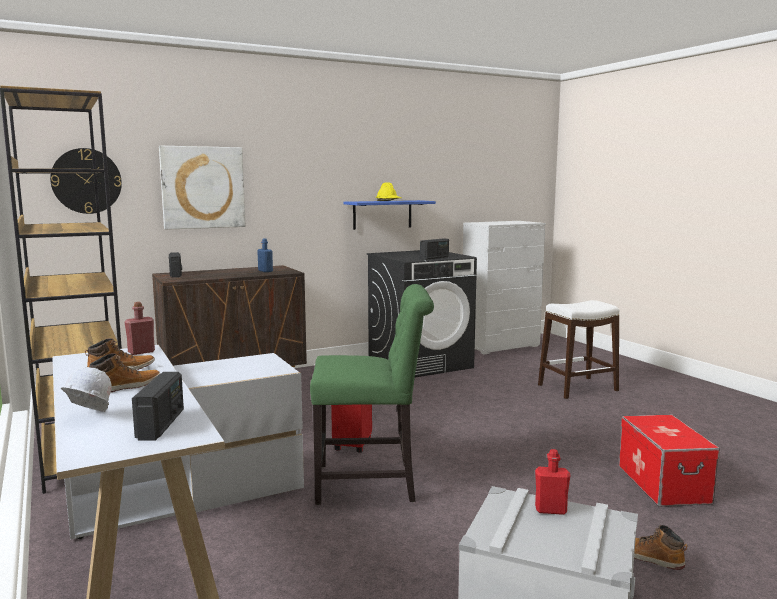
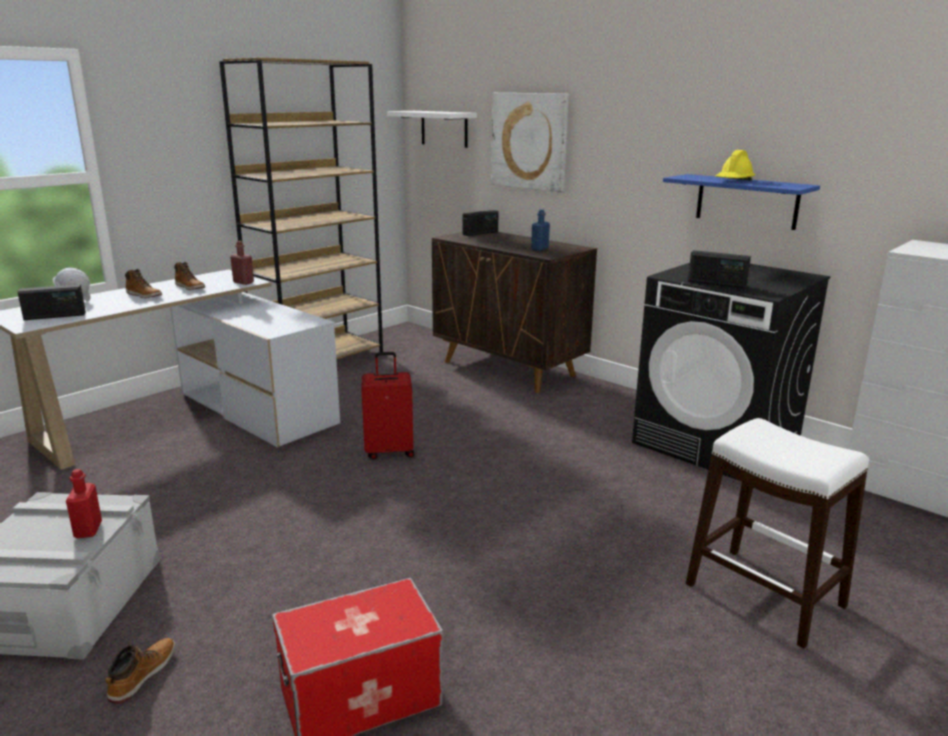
camera: 70 degrees right, 10 degrees up
(86, 181) = (444, 128): wall clock -> white shelf
(372, 483) = (300, 477): green chair -> none

